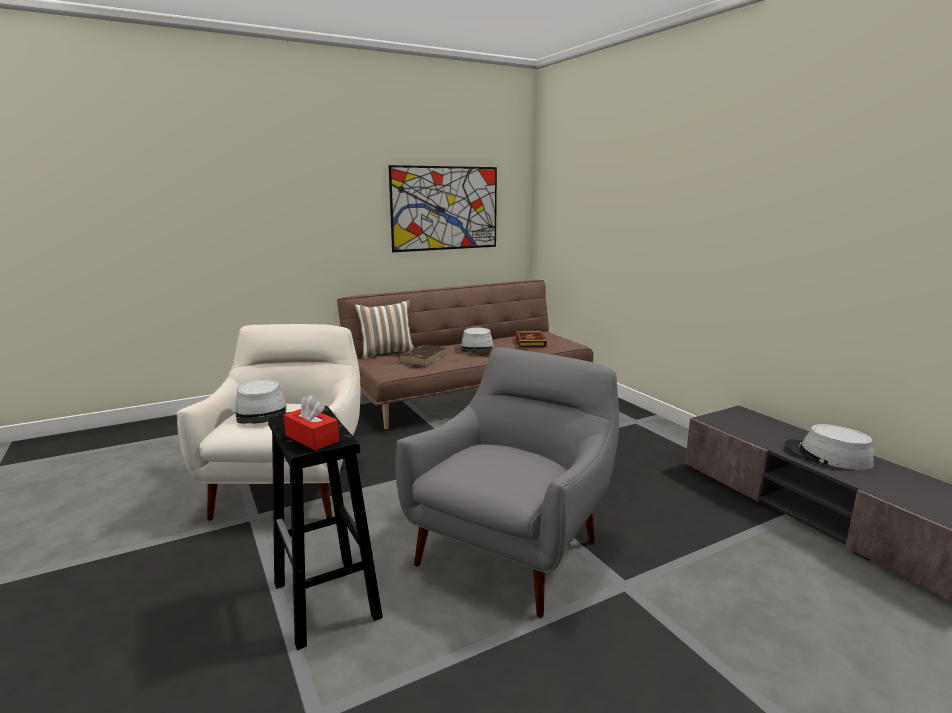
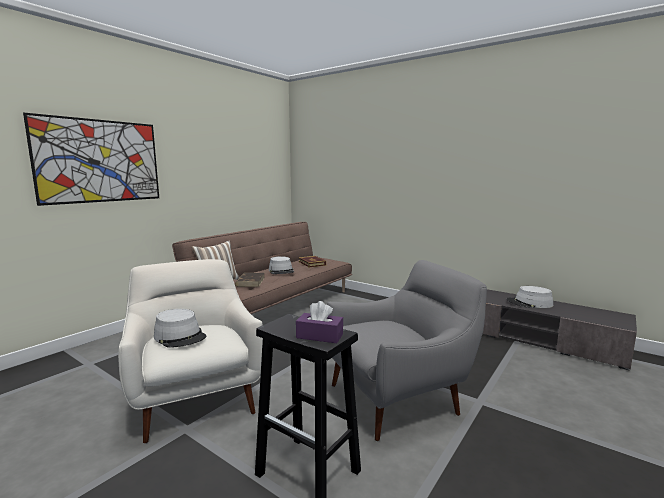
camera: 25 degrees left, 5 degrees down
(312, 438) = (319, 336): red tissue box -> purple tissue box
(445, 208) = (238, 173): picture -> picture (100, 161)
(512, 548) = (398, 397): grey armchair -> grey armchair turned 60 degrees clockwise

